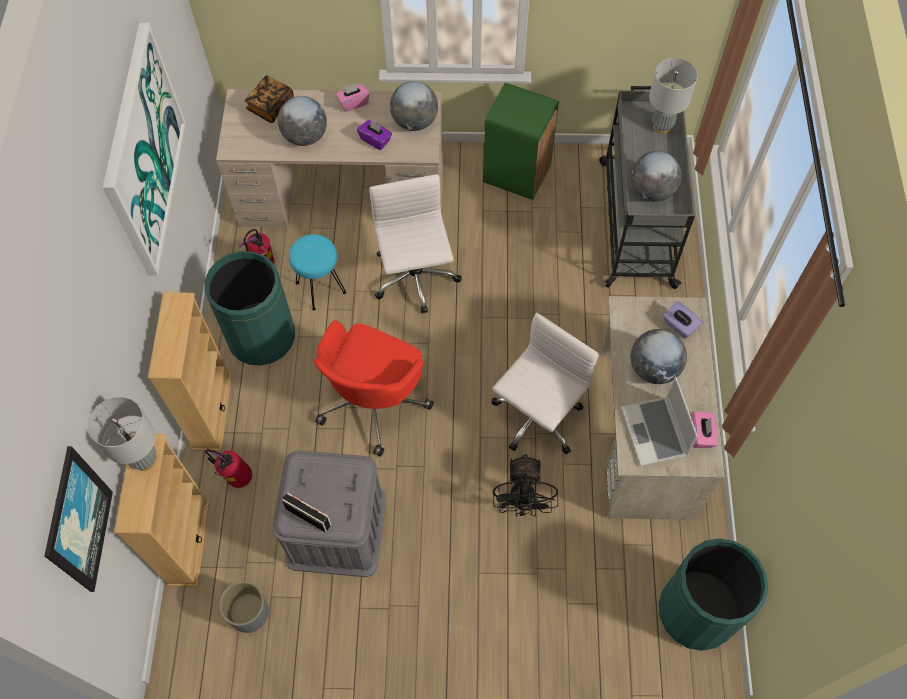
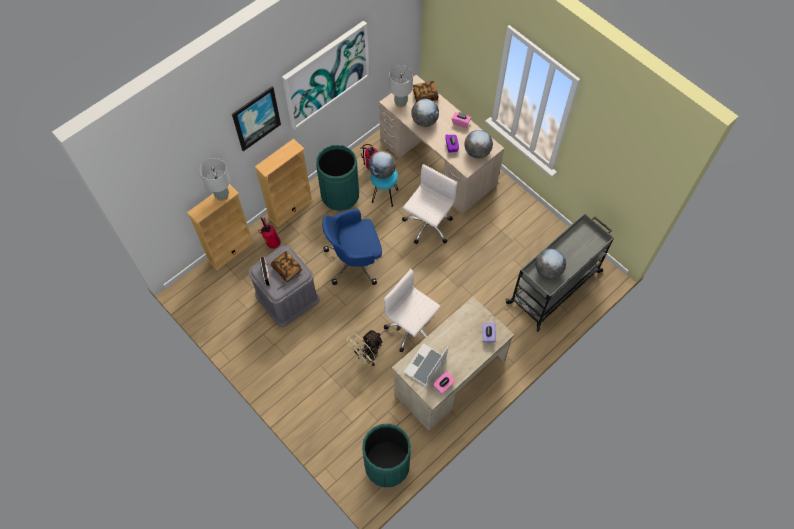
camera: 45 degrees right, 0 degrees up
(77, 521) = (168, 193): picture -> picture (256, 118)
(250, 613) = (224, 298): grey planter -> none
(331, 482) = (287, 269): none -> book
(374, 401) = (355, 261): red office chair -> blue office chair
(517, 175) = (524, 219): green trash can -> none
(522, 503) = (367, 356): black fan -> beige fan
(536, 418) = (411, 328): white office chair -> white office chair turned 135 degrees counterclockwise
(654, 368) = (456, 341): globe -> globe (382, 172)
(662, 126) = (588, 246): grey table lamp -> grey table lamp (400, 103)

